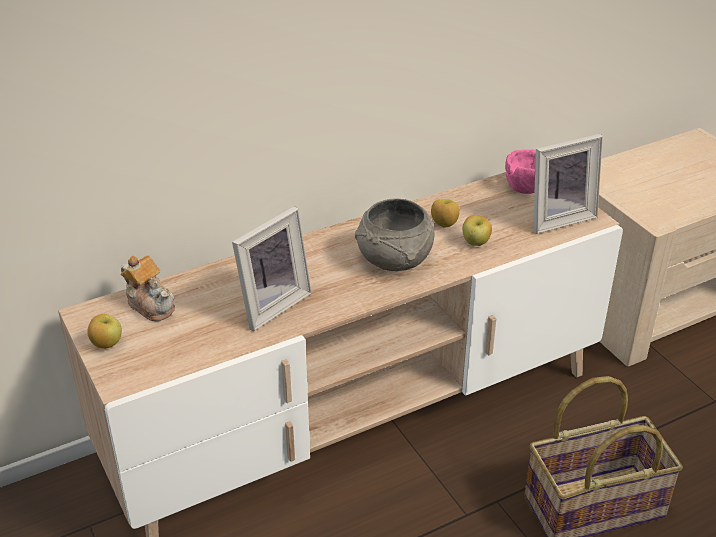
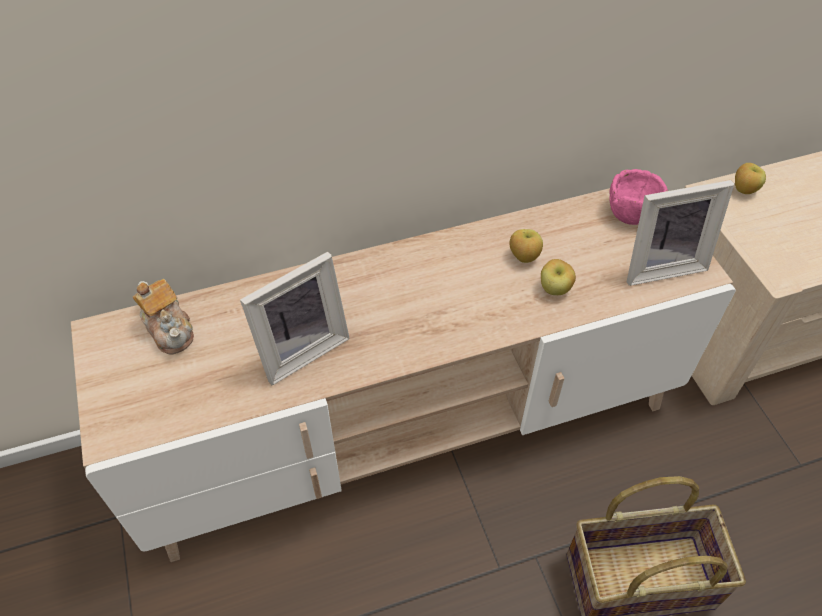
camera: 10 degrees right, 15 degrees up
(107, 344) = (108, 379): apple -> apple (743, 190)
(395, 260) = (455, 303): grey bowl -> none

